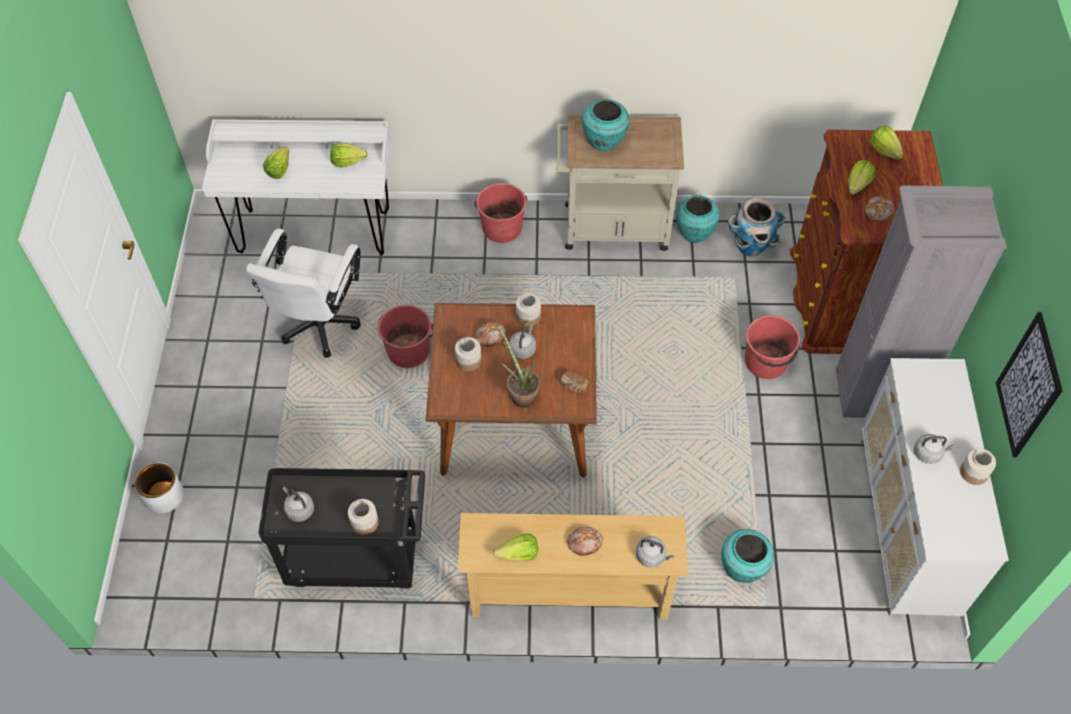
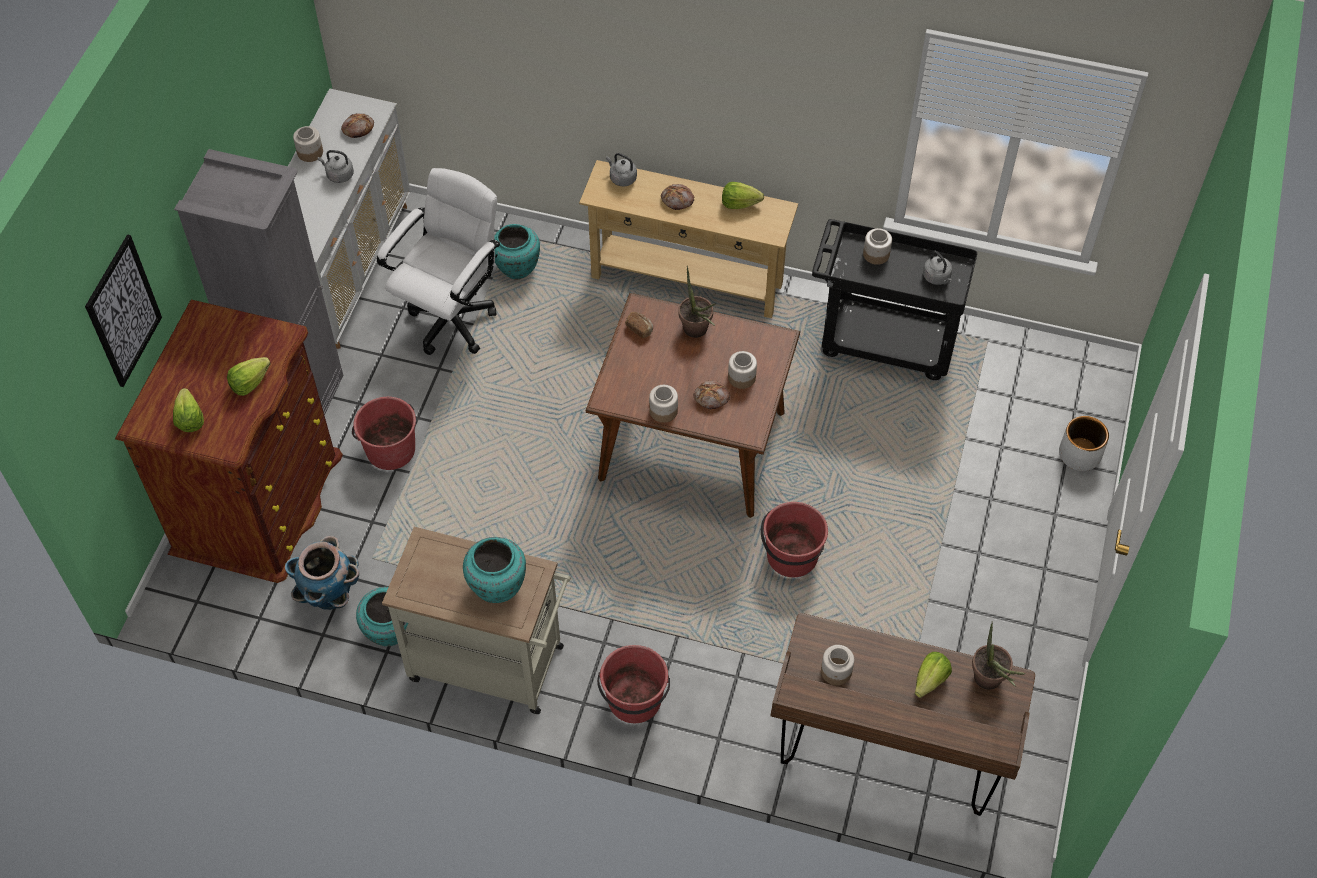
camera: 165 degrees left, 0 degrees up
(235, 177) = (990, 683): none -> potted plant
(314, 232) = (887, 755): white desk -> brown desk
(319, 330) = (895, 607): white office chair -> white office chair (454, 318)
(347, 162) = (836, 672): lettuce -> jar
(523, 348) = (680, 377): grey kettle -> none
(878, 212) = (249, 347): bread -> bread (358, 129)
(1028, 386) = (263, 84): picture -> picture (123, 311)

